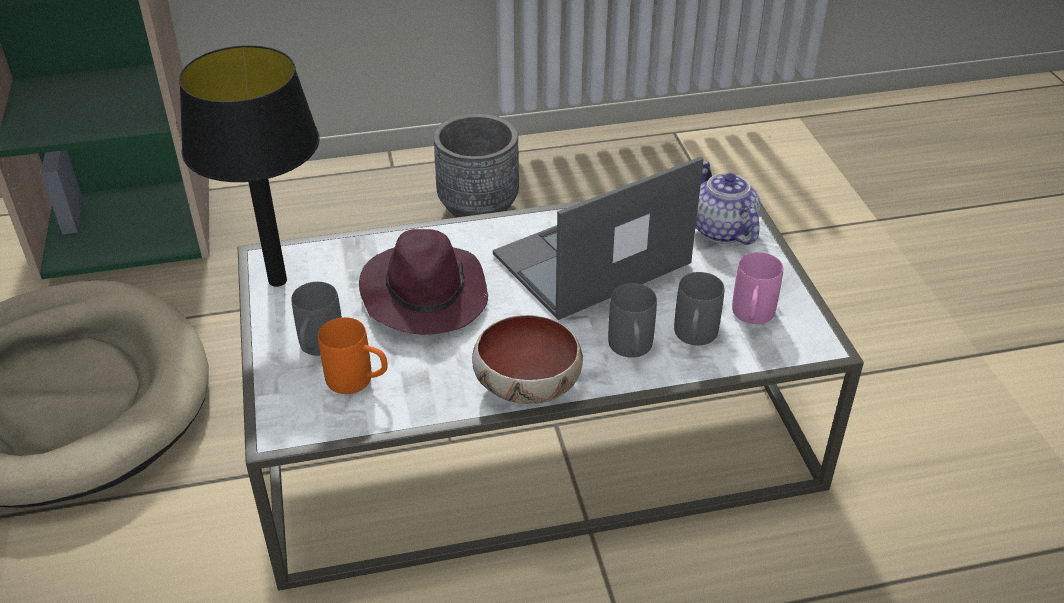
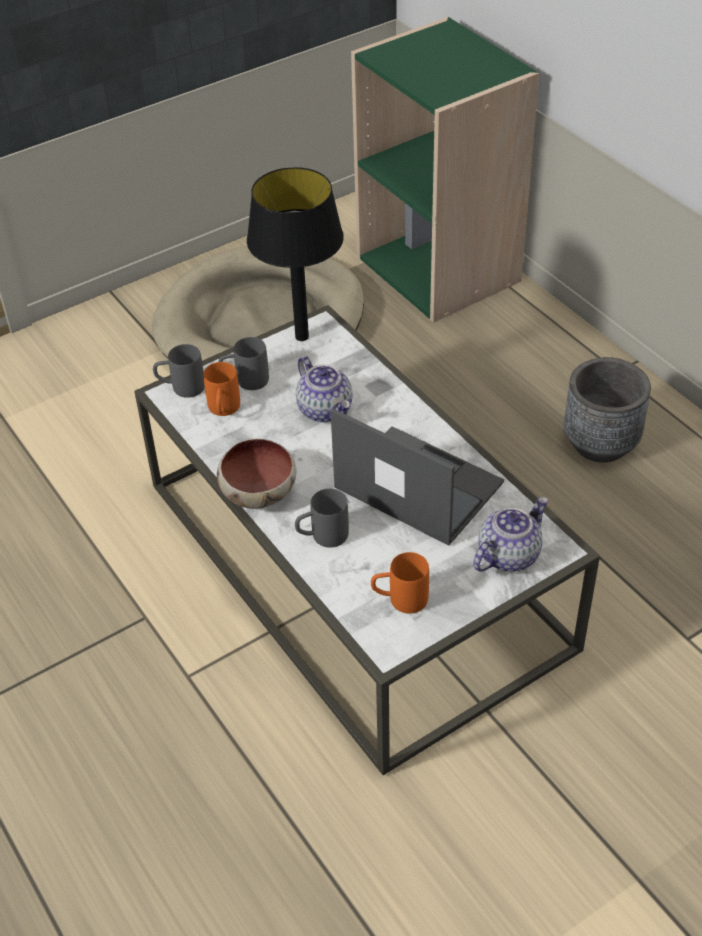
camera: 70 degrees right, 5 degrees up
(424, 294) = (326, 410): purple hat -> teapot
(694, 338) = (355, 570): grey mug -> grey mug (181, 388)
(752, 317) = (399, 600): pink mug -> orange mug

